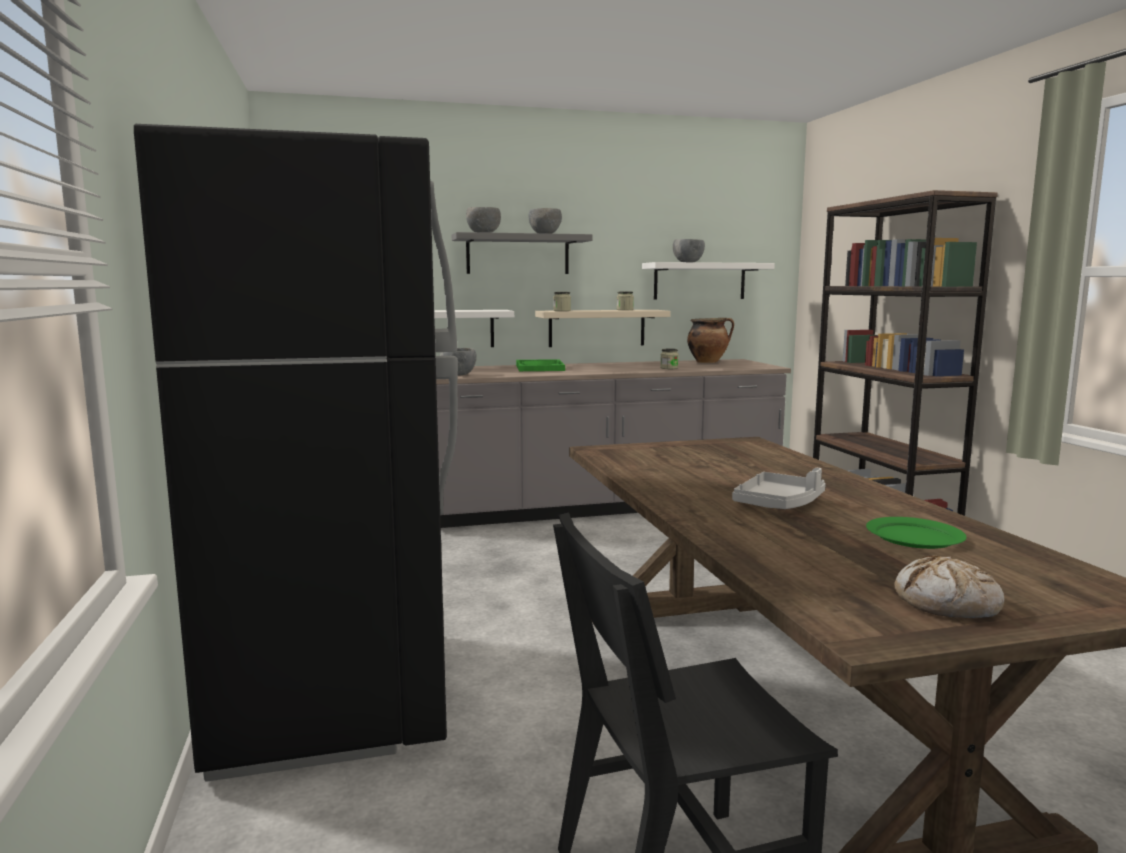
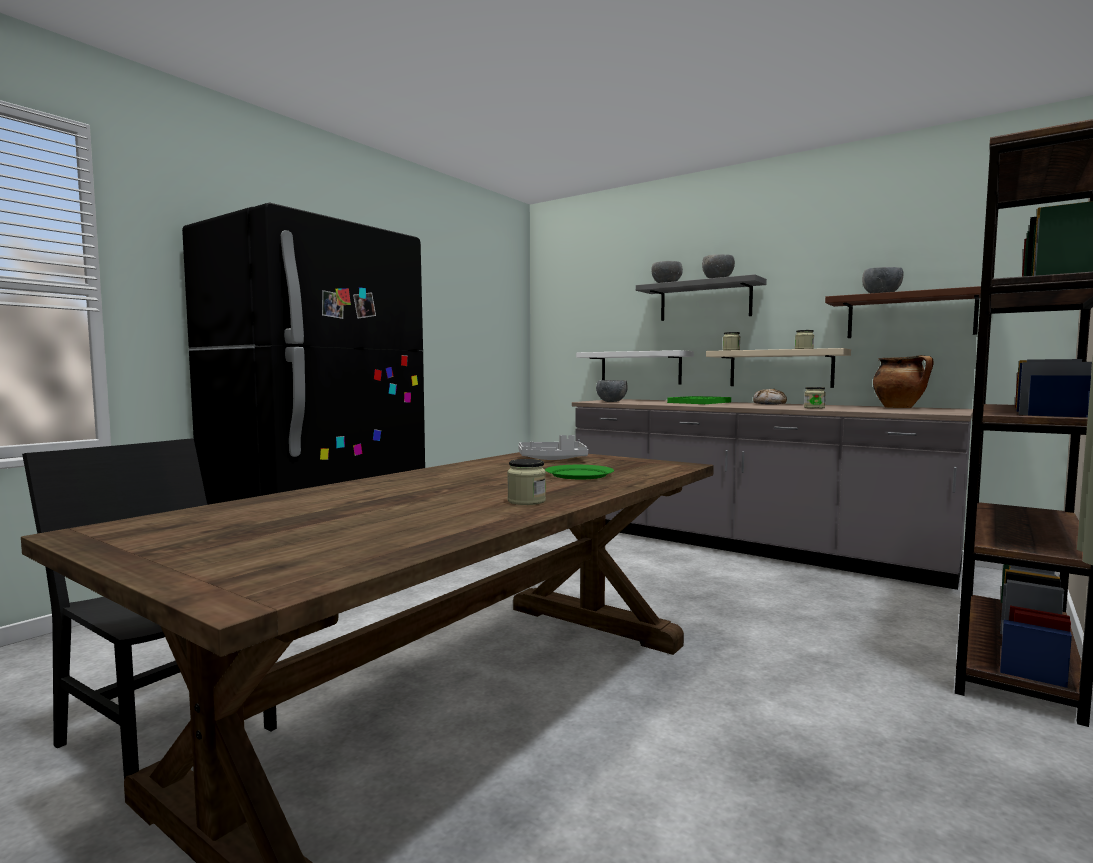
camera: 50 degrees right, 5 degrees down
(699, 281) = (910, 316): white shelf -> brown shelf
(779, 504) = (450, 490): grey tray -> grey tray (552, 459)
(863, 497) = (526, 501): none -> jar
(915, 537) = (399, 522): green plate -> green plate (579, 475)
(947, 603) = (182, 542): bread -> bread (770, 404)

